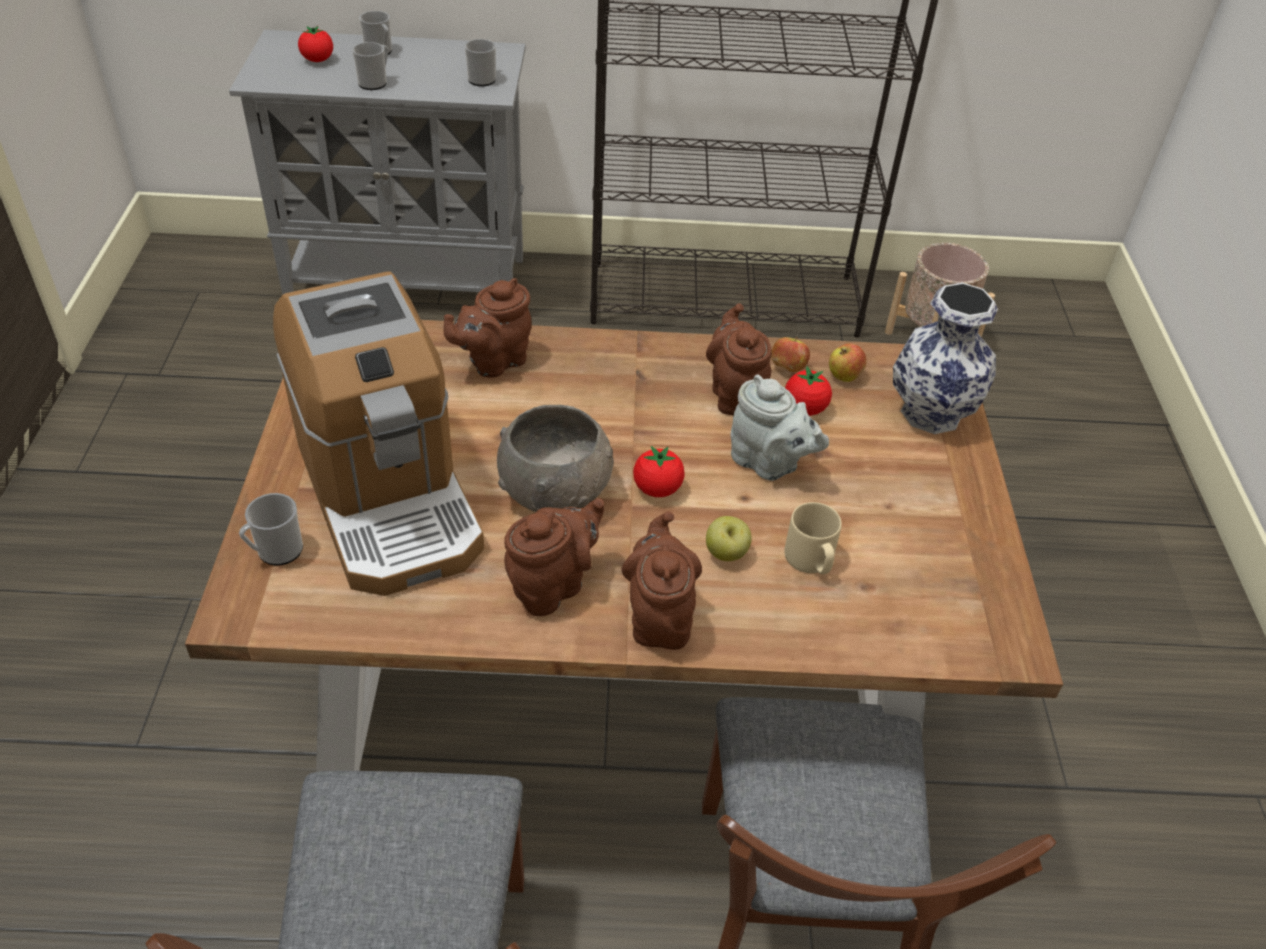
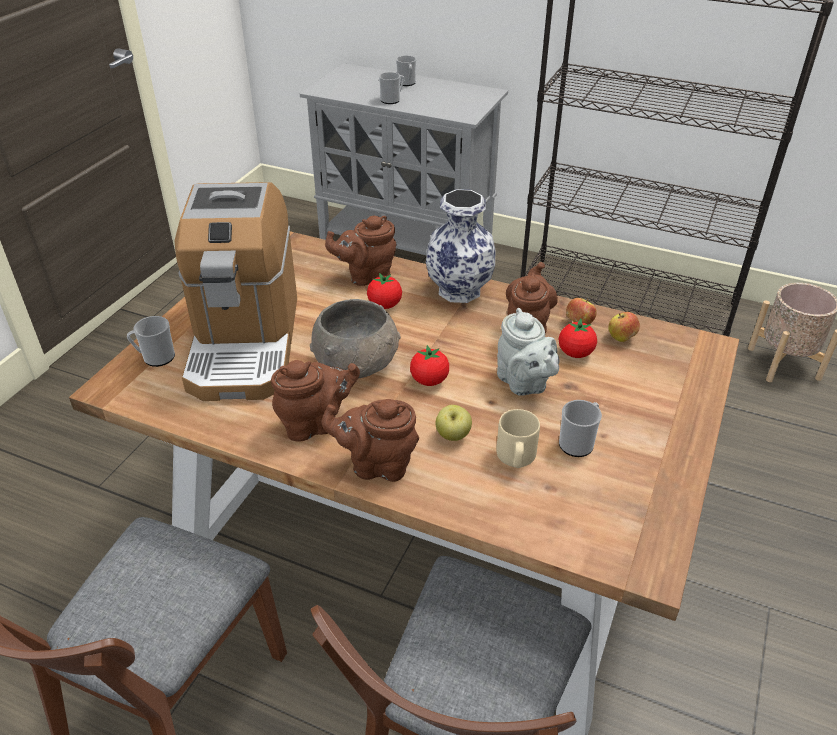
camera: 25 degrees right, 5 degrees down
(318, 60) = (364, 83): tomato -> tomato (384, 305)
(483, 78) = (465, 106): mug -> mug (578, 442)
(659, 617) = (377, 465): brown teapot -> brown teapot turned 105 degrees counterclockwise
(932, 412) = (681, 378): vase -> vase (460, 290)

